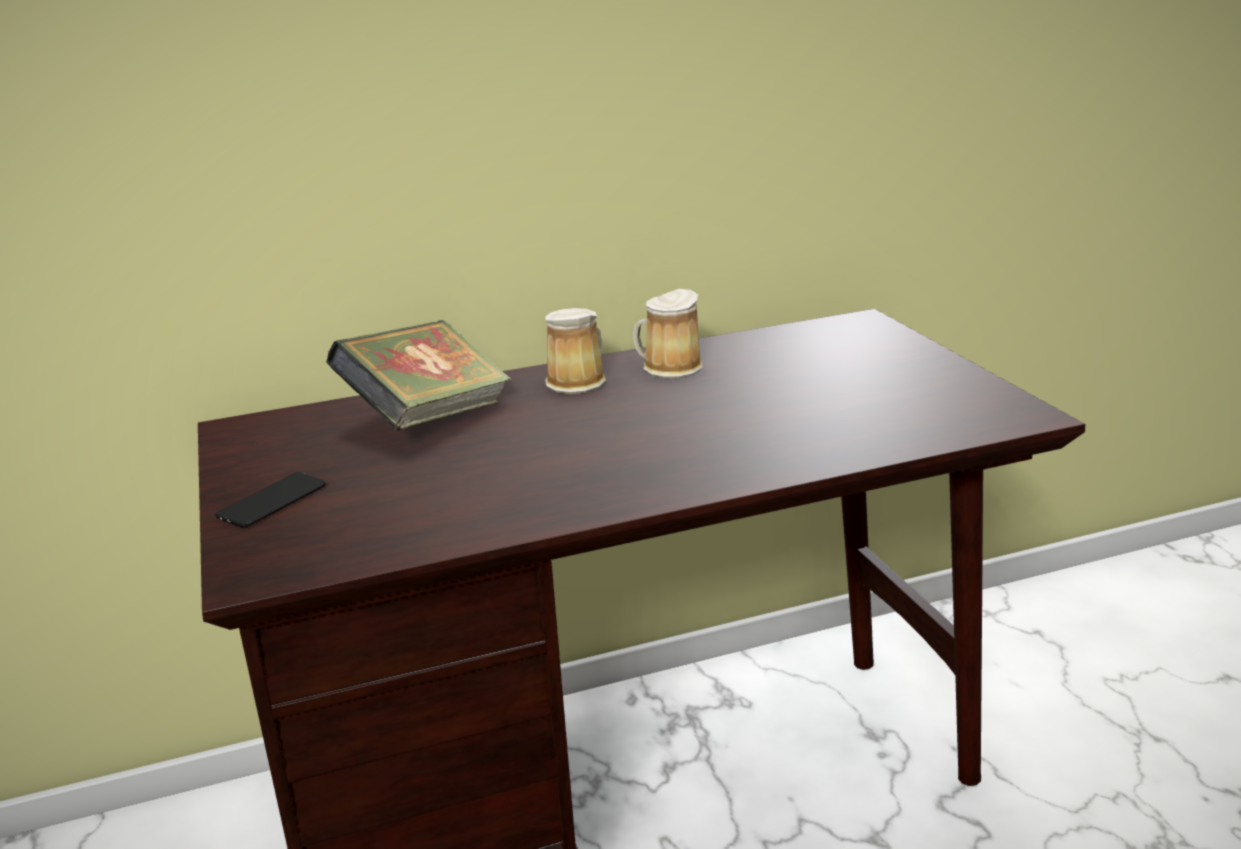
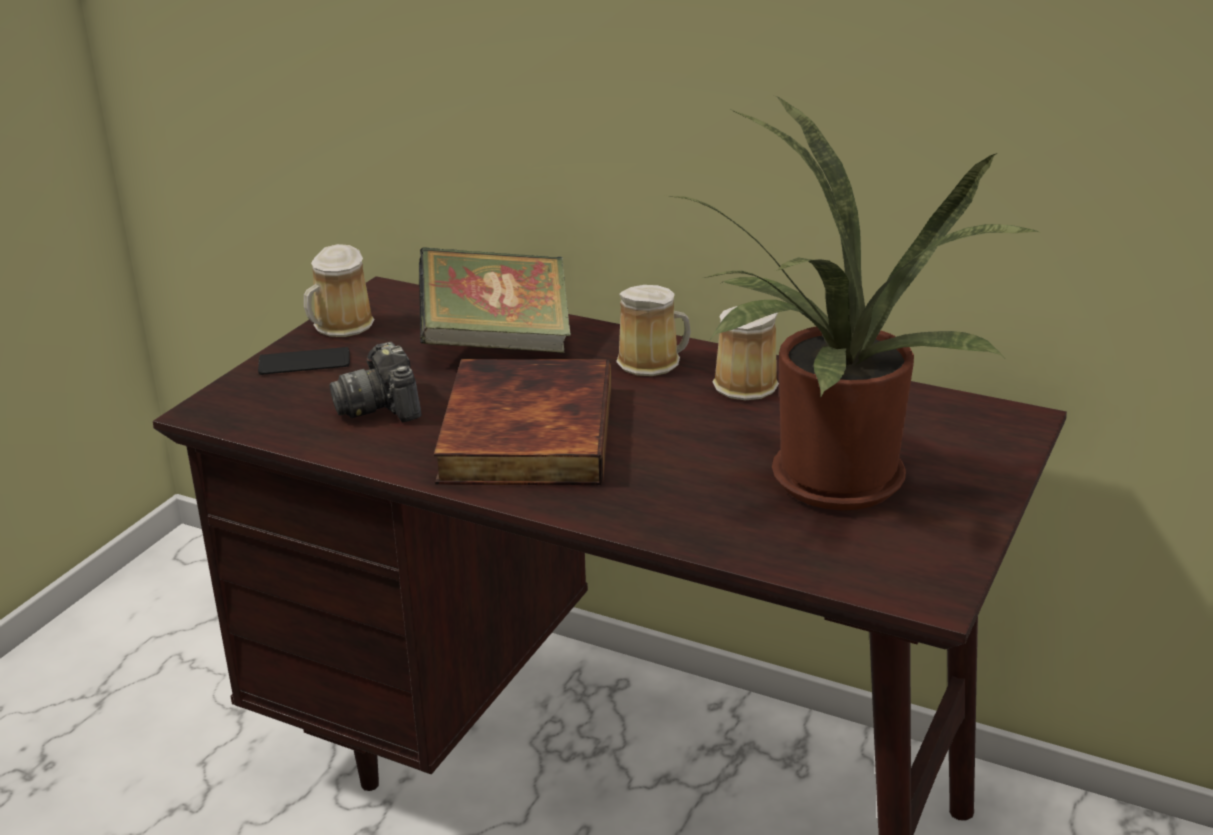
camera: 45 degrees right, 5 degrees up
(247, 465) = (340, 326): none -> mug
(424, 495) = (382, 406): none -> camera
(584, 457) = (523, 432): none -> book
(850, 394) = (827, 486): none -> potted plant

